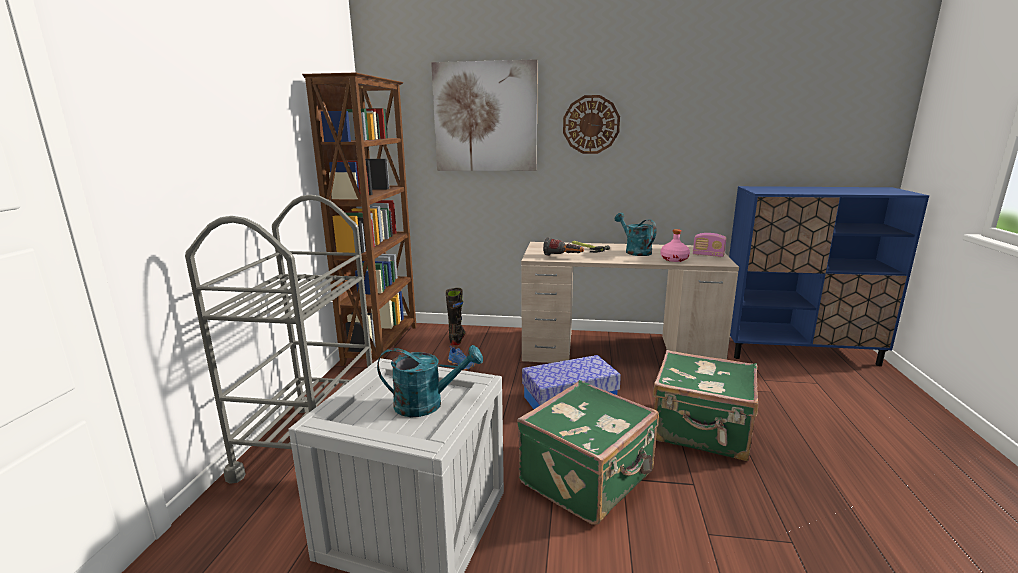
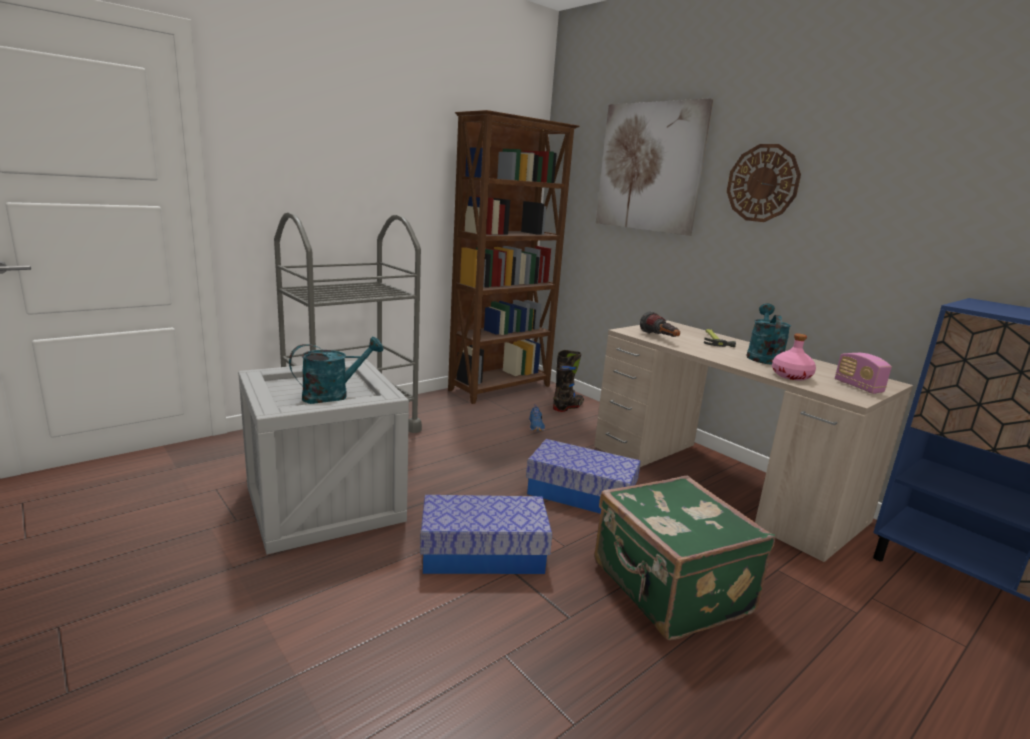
camera: 40 degrees right, 0 degrees up
(427, 404) = (333, 395): turquoise watering can -> turquoise watering can turned 75 degrees counterclockwise
(588, 479) = (483, 553): green suitcase -> storage box

